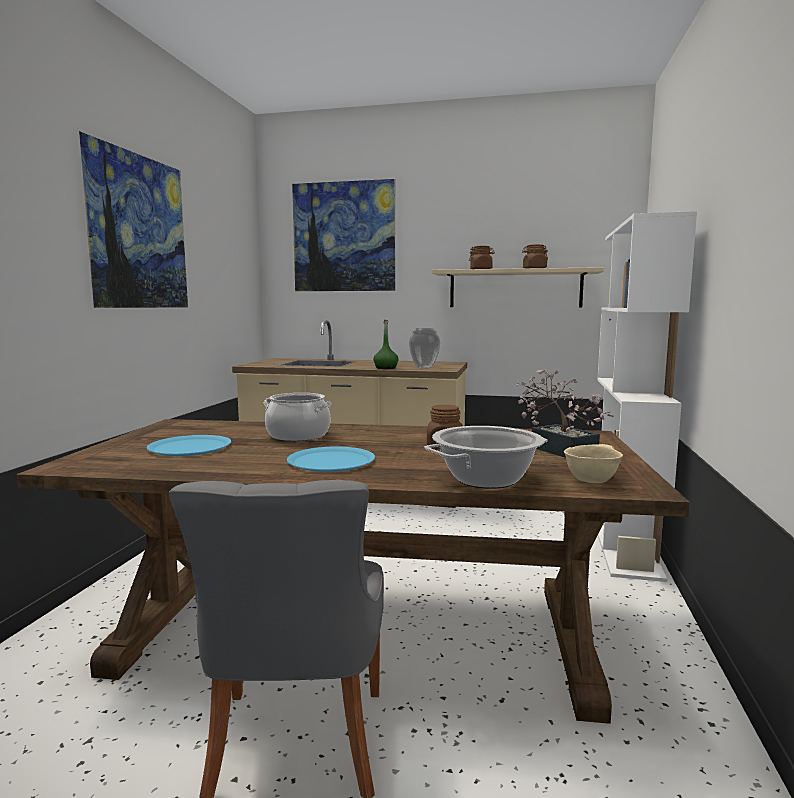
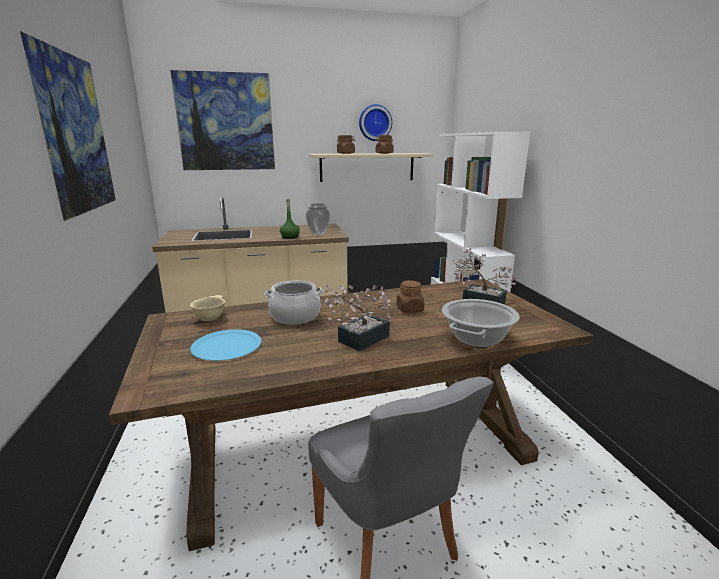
camera: 25 degrees left, 10 degrees up
(331, 461) = (359, 340): blue plate -> potted plant
(527, 231) = (375, 123): none -> wall clock
(591, 481) = (530, 327): beige bowl -> beige bowl (210, 319)

